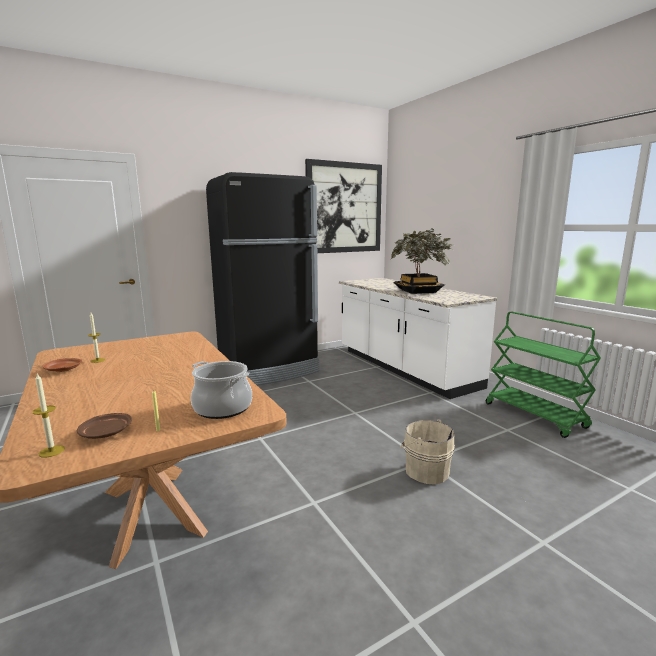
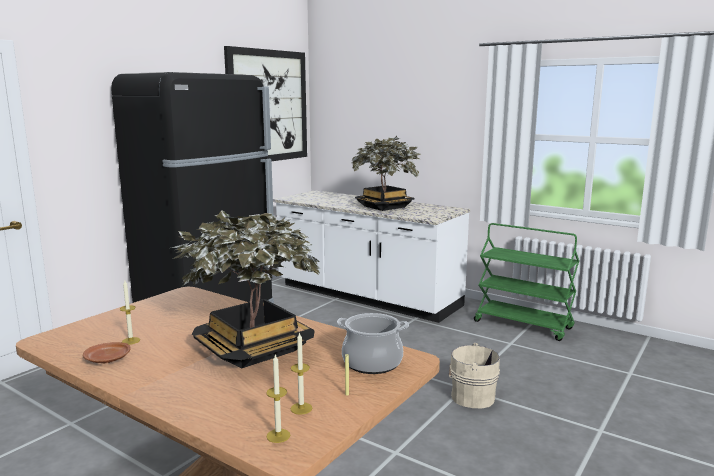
camera: 25 degrees left, 0 degrees up
(106, 433) = (301, 408): brown plate -> candle
(158, 380) = (254, 349): none -> potted plant

